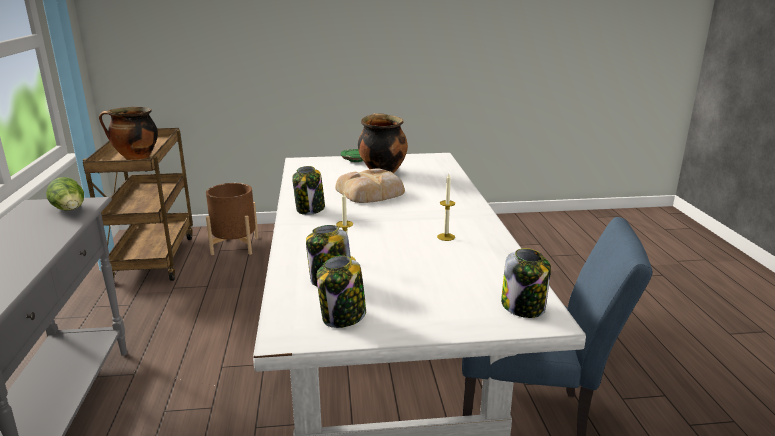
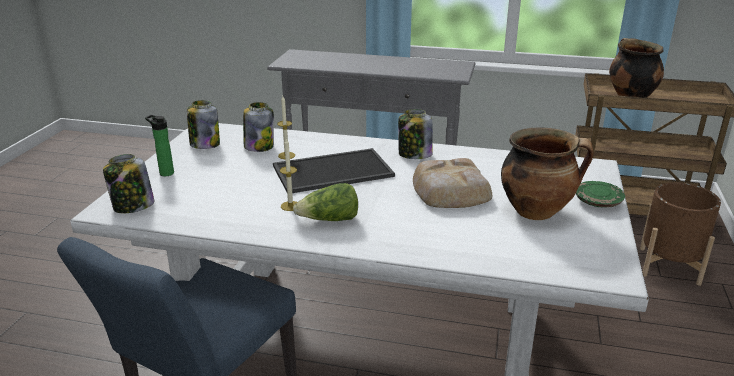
camera: 110 degrees right, 5 degrees up
(70, 210) = (441, 72): lettuce -> lettuce (329, 220)
(369, 233) = (332, 172): none -> tray
(439, 316) = (165, 173): none -> bottle

